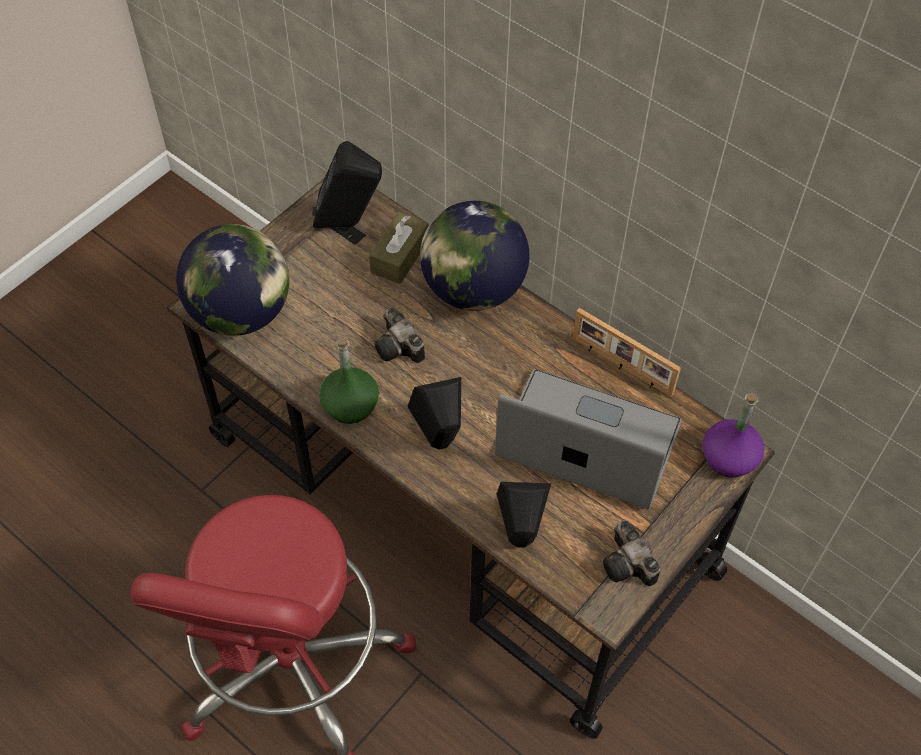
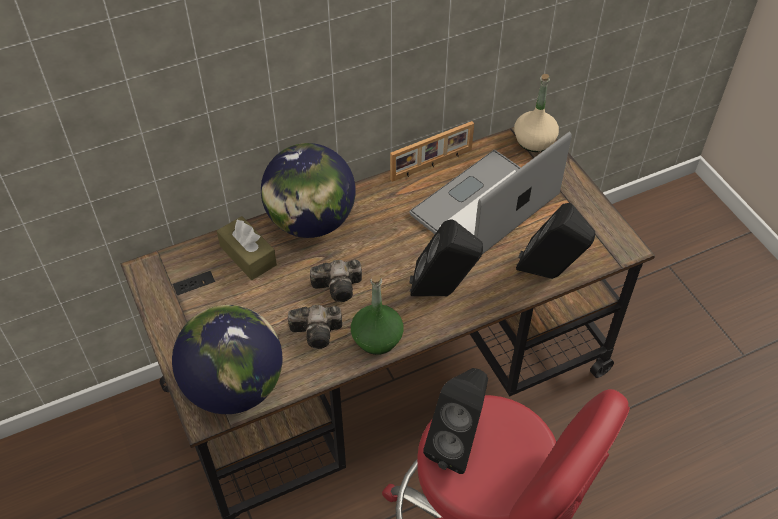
camera: 65 degrees left, 5 degrees down
(349, 223) = (190, 277): black speaker -> black speaker (458, 443)
(629, 566) = (595, 223): camera -> camera (319, 332)
(728, 458) = (534, 141): purple bottle -> beige bottle

